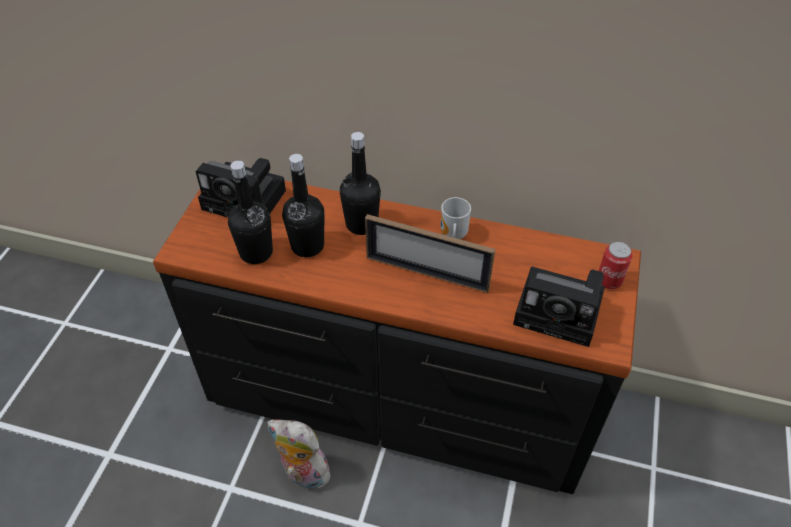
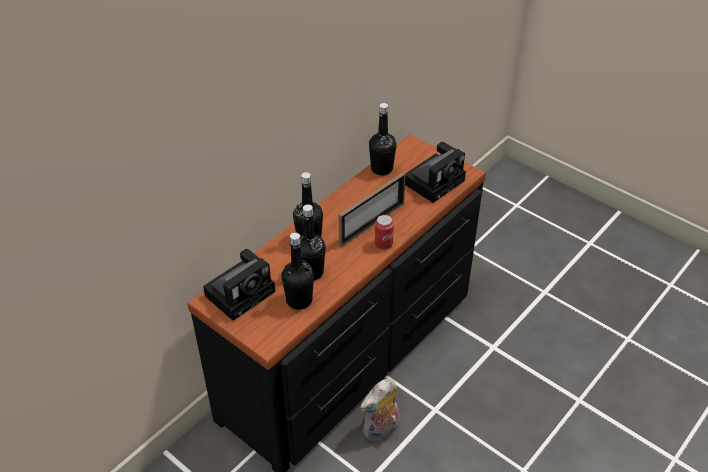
camera: 65 degrees left, 5 degrees down
(452, 236) = (348, 202): mug -> none
(541, 245) = (381, 169): none -> black bottle
(609, 281) = (424, 154): can -> can (383, 244)

